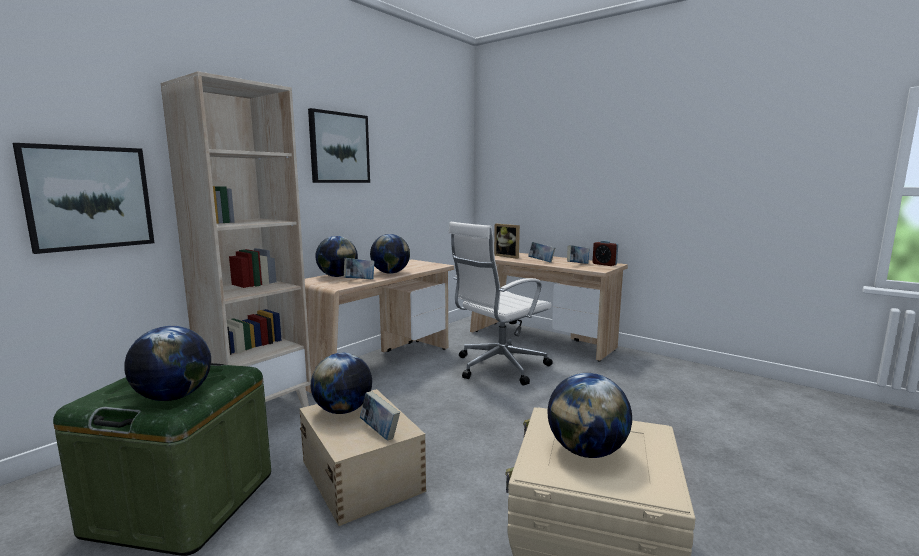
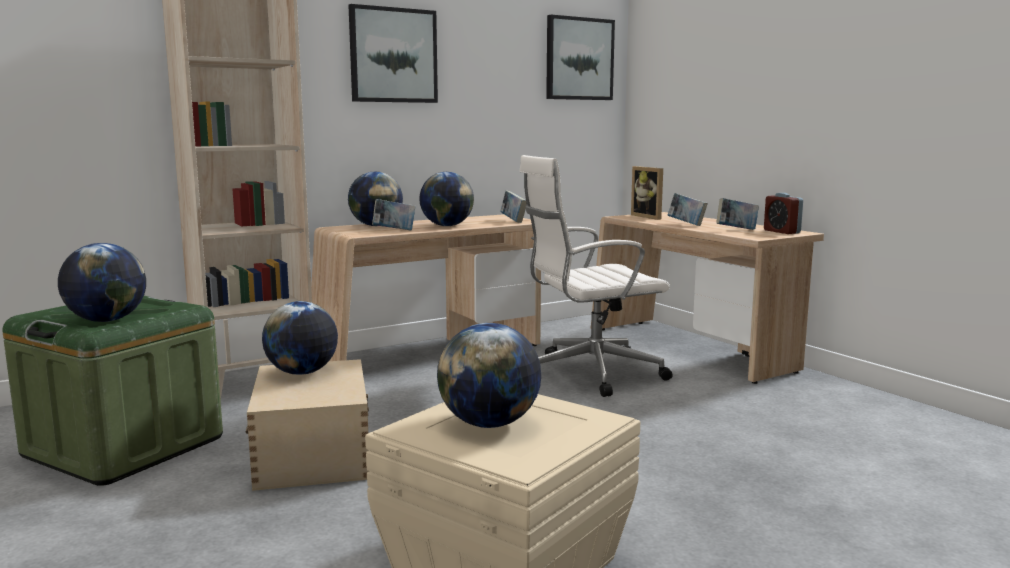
camera: 20 degrees right, 0 degrees up
(89, 197) = (82, 113): picture -> picture (579, 59)
(379, 432) = (319, 395): book -> book (513, 221)

